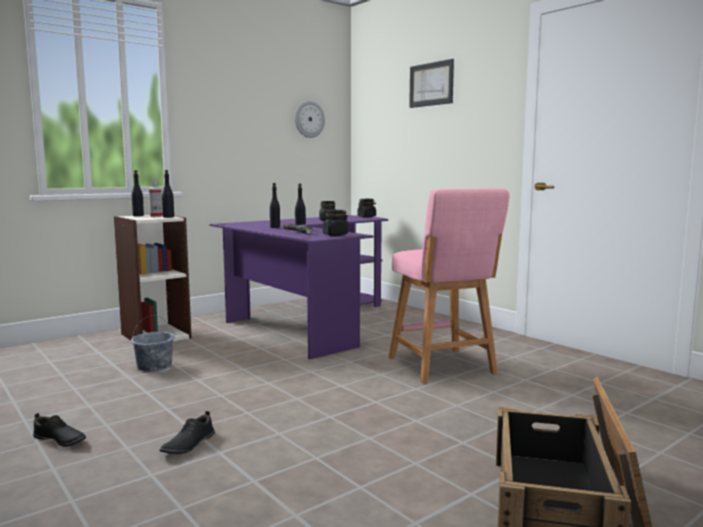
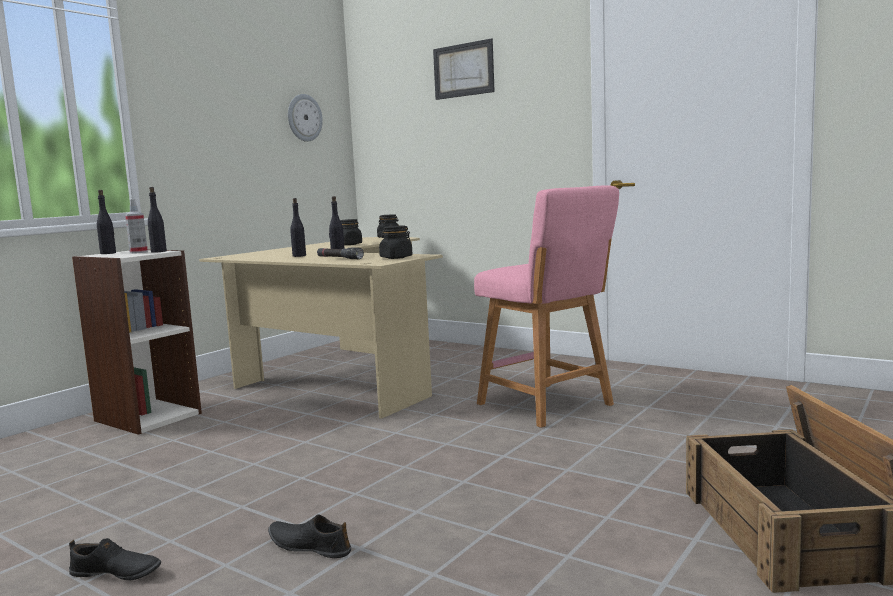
camera: 15 degrees left, 0 degrees up
(154, 366) = (178, 456): grey bucket -> none
(188, 444) = (309, 546): black shoe -> black shoe turned 105 degrees clockwise
(306, 320) = (339, 373): purple desk -> beige desk

